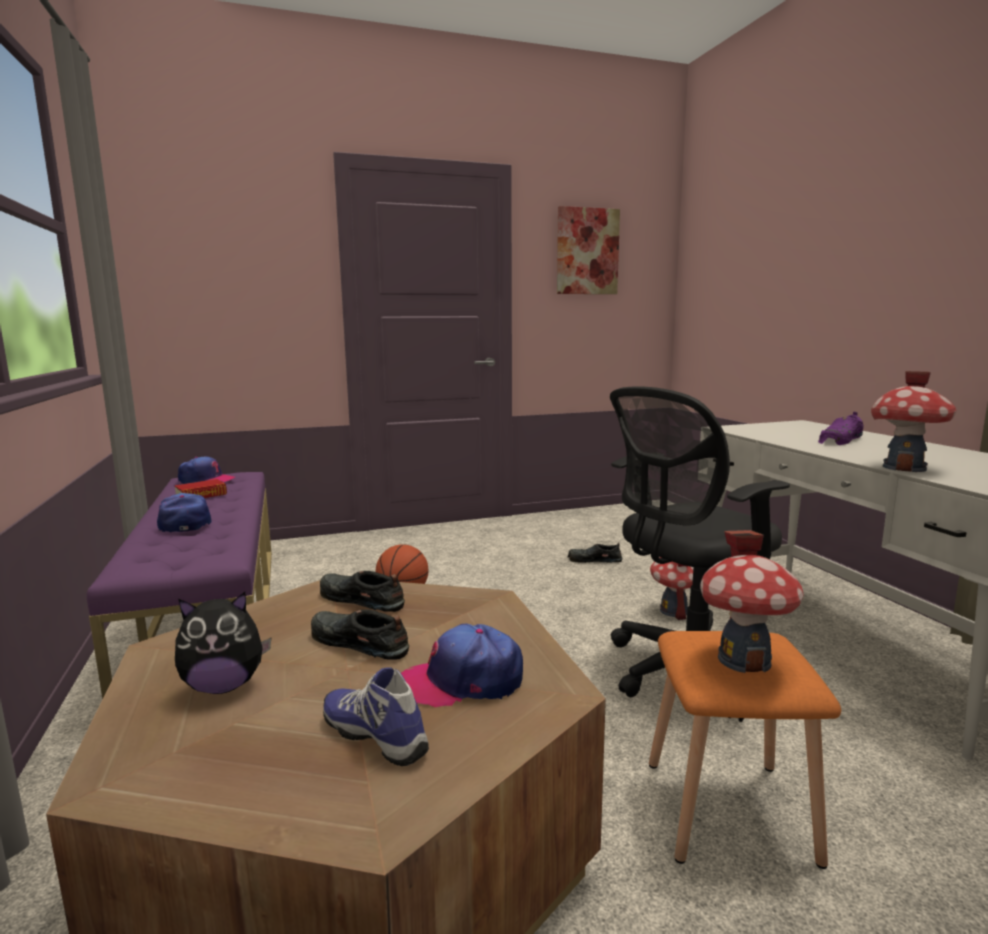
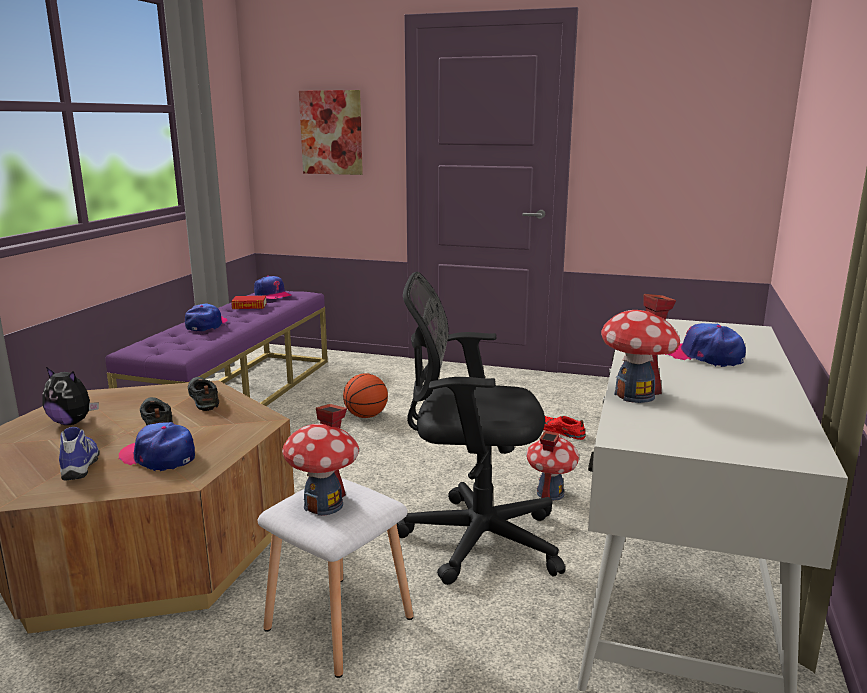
camera: 35 degrees right, 5 degrees up
(587, 251) = (665, 97): picture -> picture (331, 132)
(593, 560) = (559, 431): black shoe -> red shoe
(731, 812) = (338, 625): orange stool -> white stool
(840, 440) = (703, 356): purple shoe -> cap

